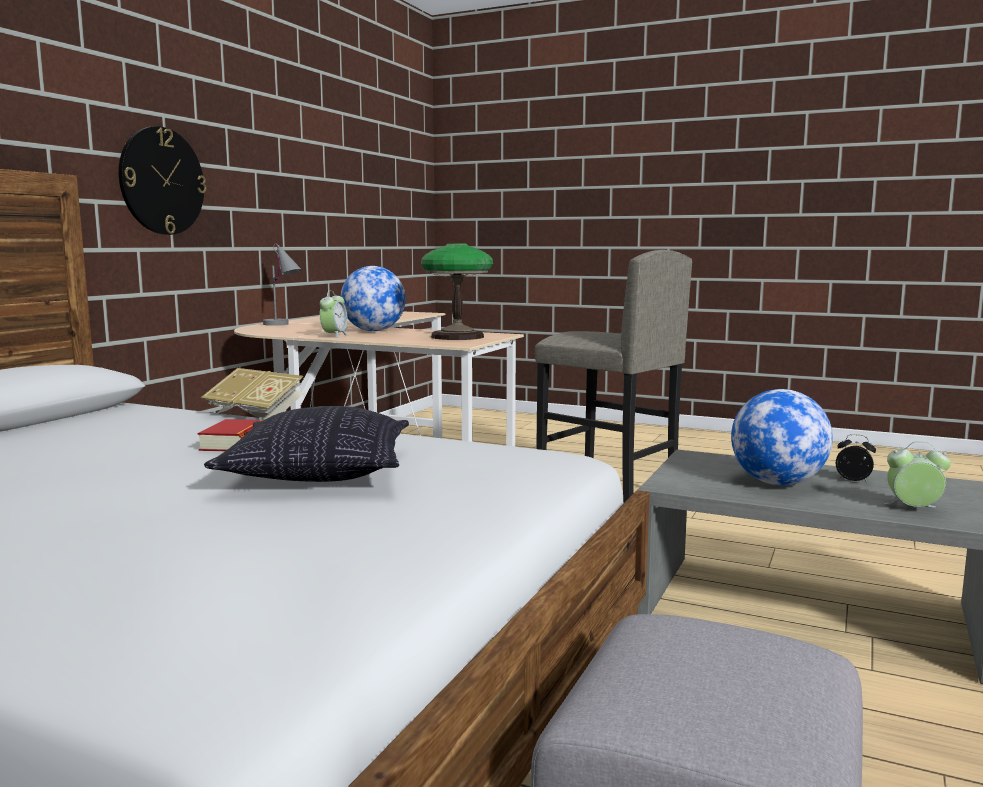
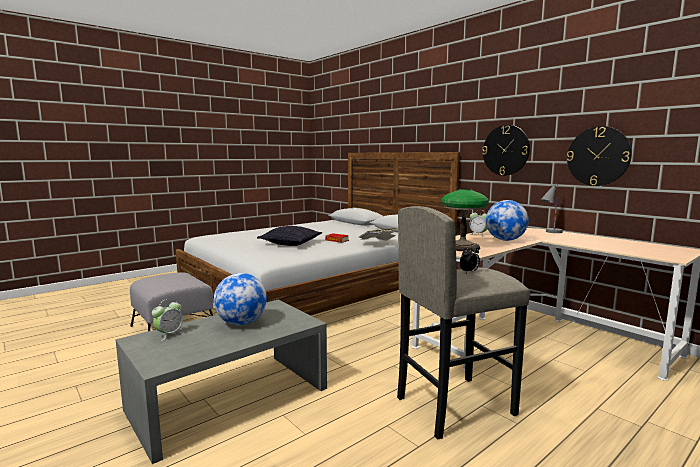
camera: 115 degrees right, 0 degrees up
(280, 201) = (598, 156): none -> wall clock
(853, 480) = (215, 341): alarm clock -> alarm clock (469, 272)

